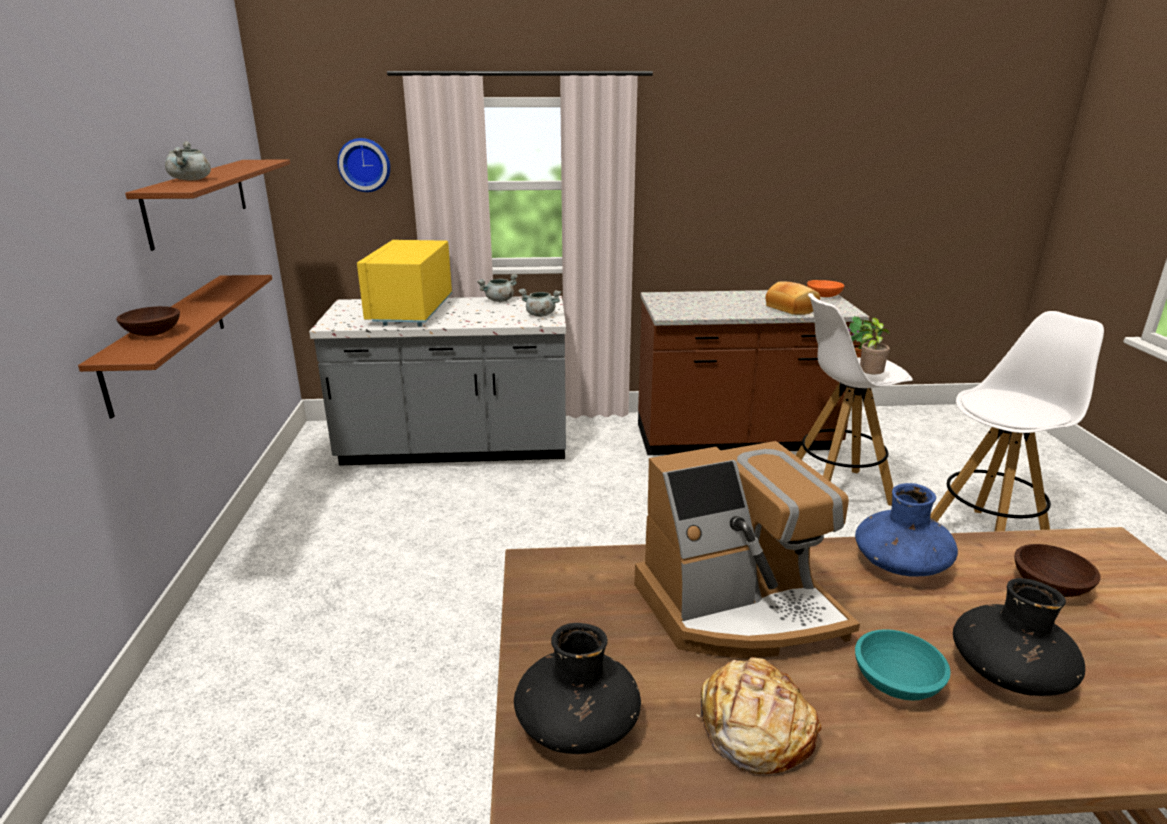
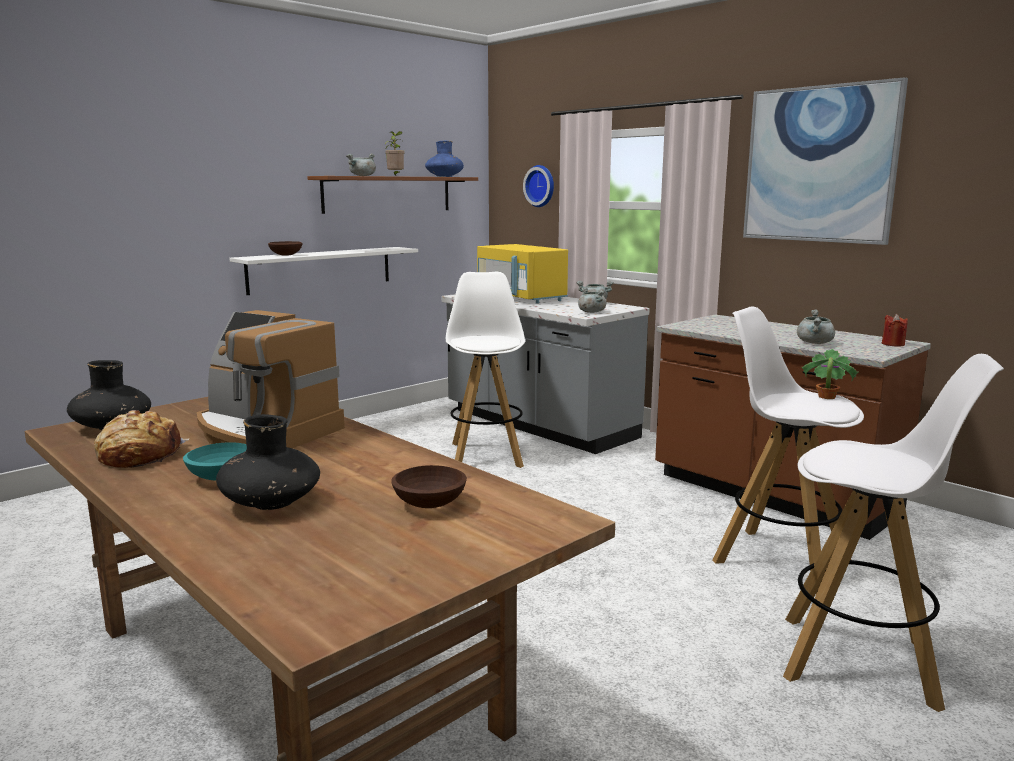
camera: 50 degrees right, 10 degrees down
(168, 339) = (321, 269): brown shelf -> white shelf
(410, 311) = (521, 298): yellow microwave -> yellow microwave turned 90 degrees counterclockwise
(481, 504) = (486, 454): none -> white stool
(719, 142) = (819, 164): none -> picture
(792, 308) = (815, 343): bread -> grey cooking pot
(823, 296) = (893, 344): orange bowl -> red candle
(868, 379) = (774, 409): potted plant -> potted plant (396, 176)
(900, 565) = (388, 459): blue vase -> blue vase (444, 176)

